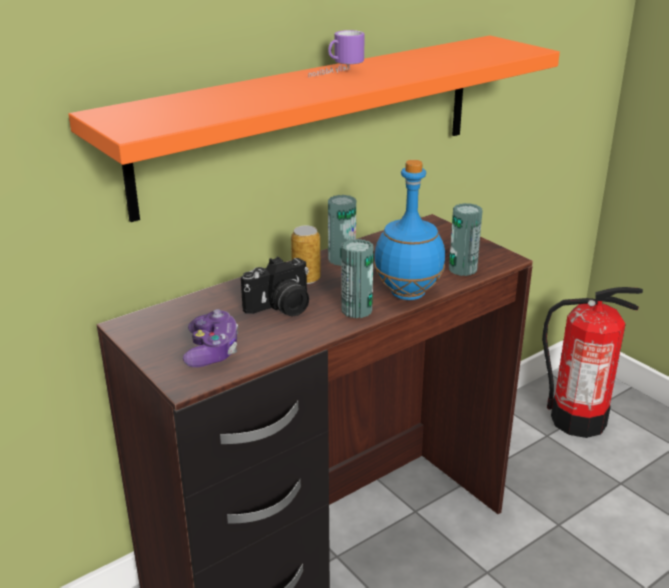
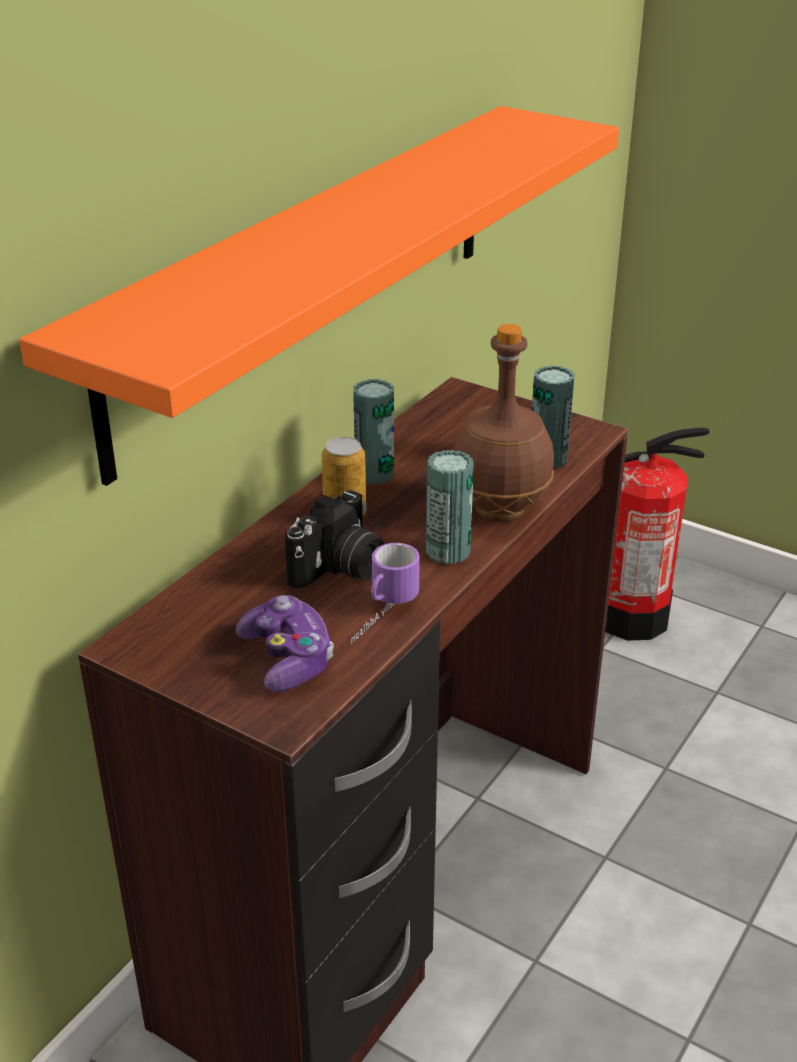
camera: 20 degrees left, 5 degrees up
(334, 73) = (355, 205): mug -> mug (379, 617)
(409, 293) = (501, 511): blue bottle -> brown bottle

